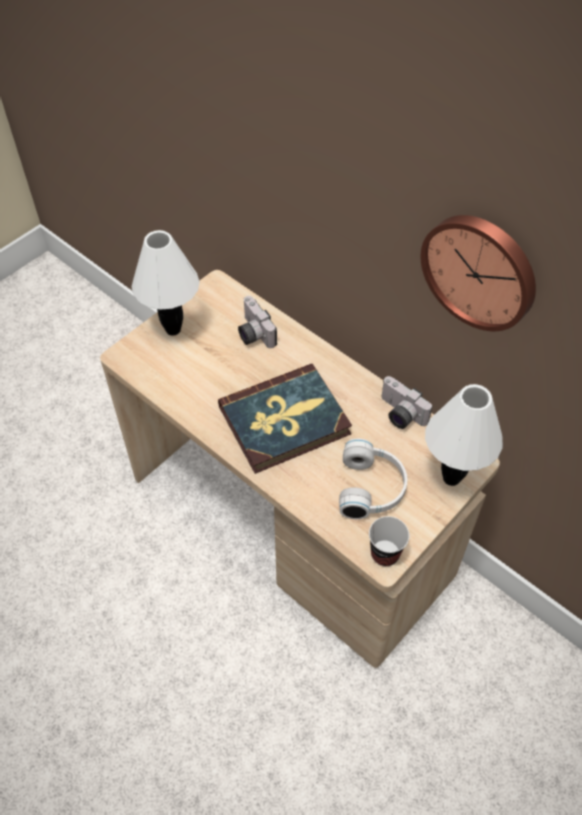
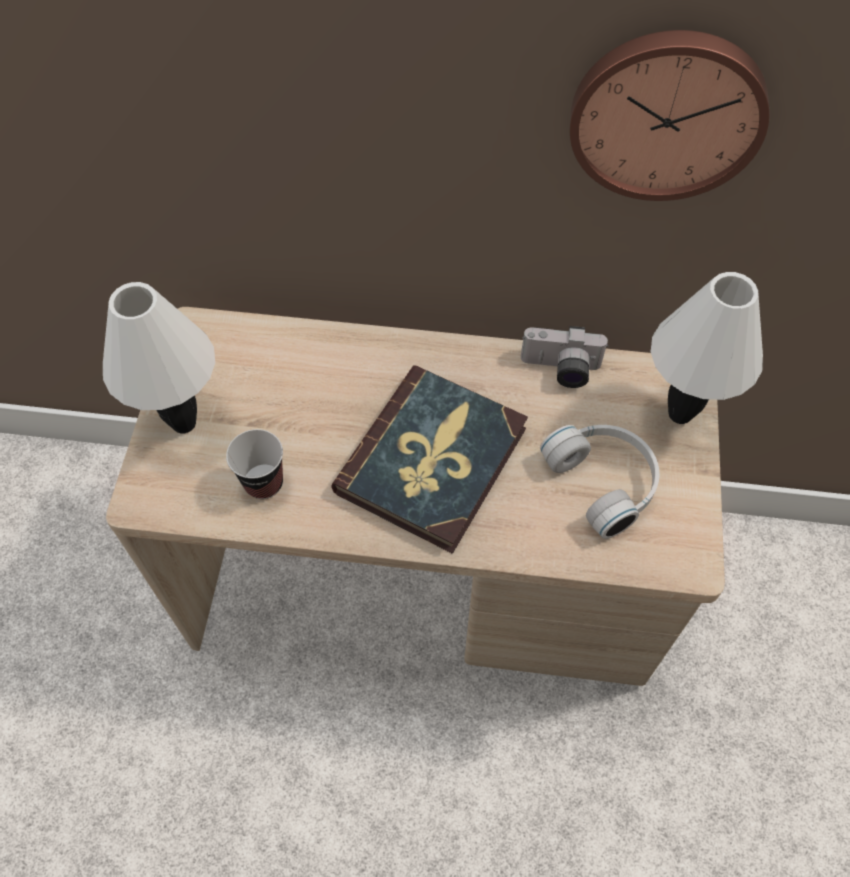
camera: 35 degrees left, 5 degrees up
(253, 333) = (297, 368): camera -> none
(385, 554) = (685, 554): cup -> cup (263, 483)

